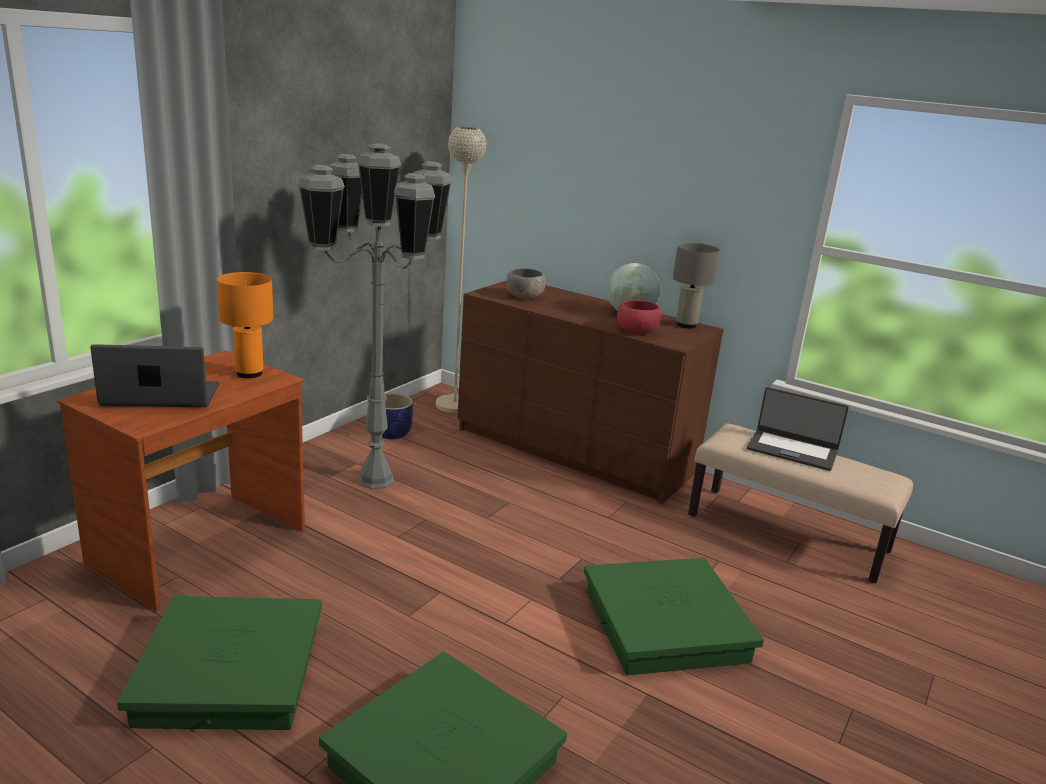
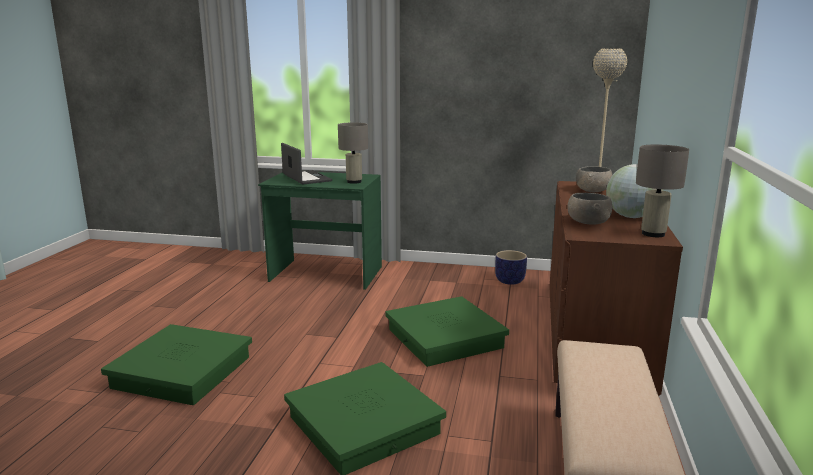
camera: 70 degrees right, 5 degrees down
(201, 547) = (325, 274): brown desk -> green desk
(232, 674) = (231, 308): green storage box -> green storage box (445, 338)
(249, 374) = (353, 182): orange table lamp -> grey table lamp
(376, 479) = (444, 291): grey floor lamp -> none
(637, 331) = (588, 222): red bowl -> grey bowl
(792, 450) = (617, 381): laptop -> none

